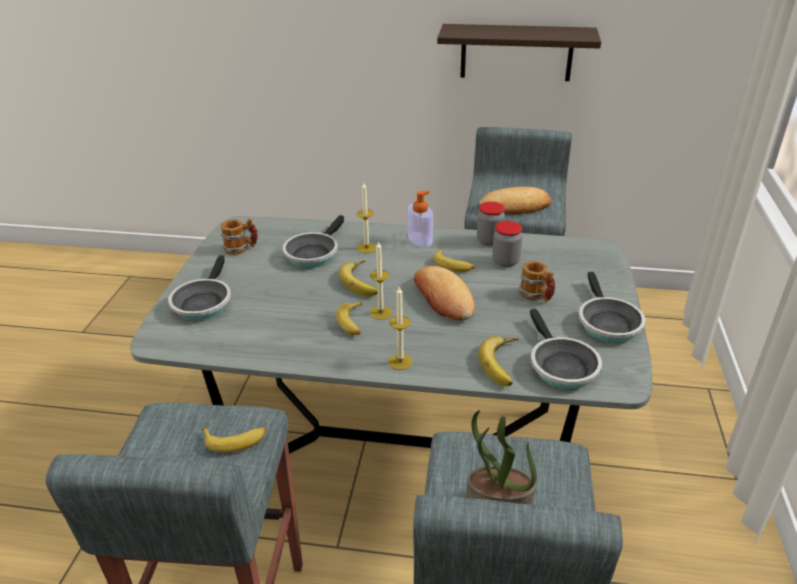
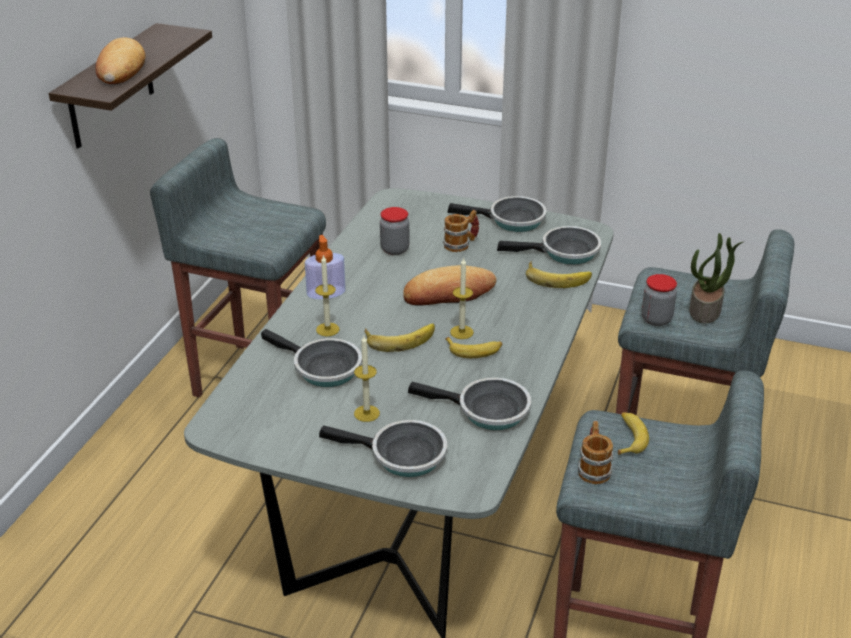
camera: 80 degrees left, 0 degrees up
(241, 248) = (282, 425): mug -> mug (593, 468)
(262, 339) = (487, 411): none -> frying pan
(400, 361) = (543, 329): candle -> candle (366, 413)
(453, 265) = (388, 279): banana -> none
(489, 240) = (349, 251): jar -> jar (656, 319)
(515, 206) = (271, 229): bread -> bread (120, 68)

